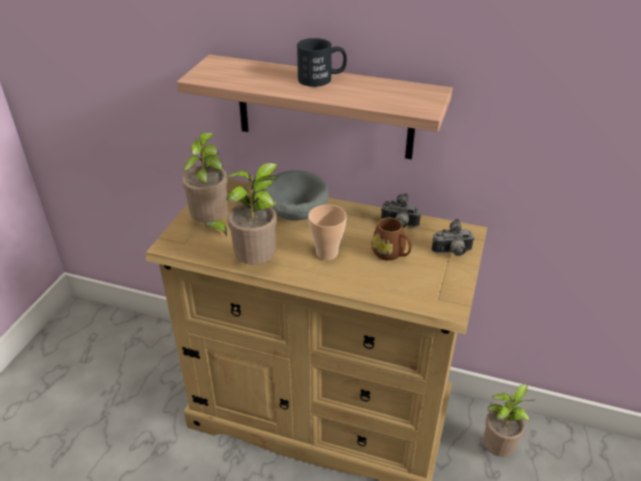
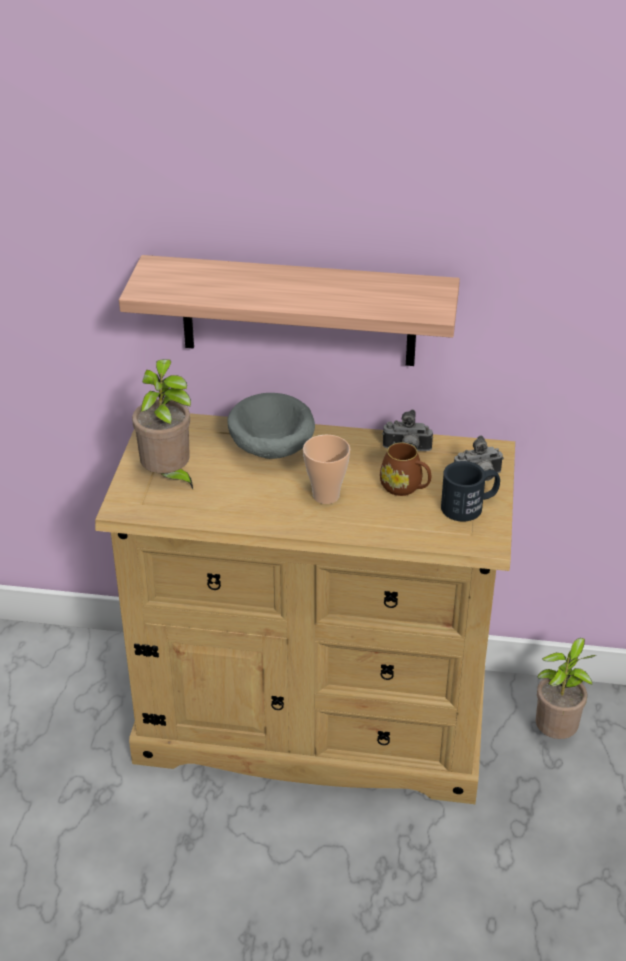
camera: 10 degrees left, 0 degrees up
(259, 263) = (245, 517): potted plant -> none
(322, 79) = (300, 279): black mug -> black mug (470, 506)

